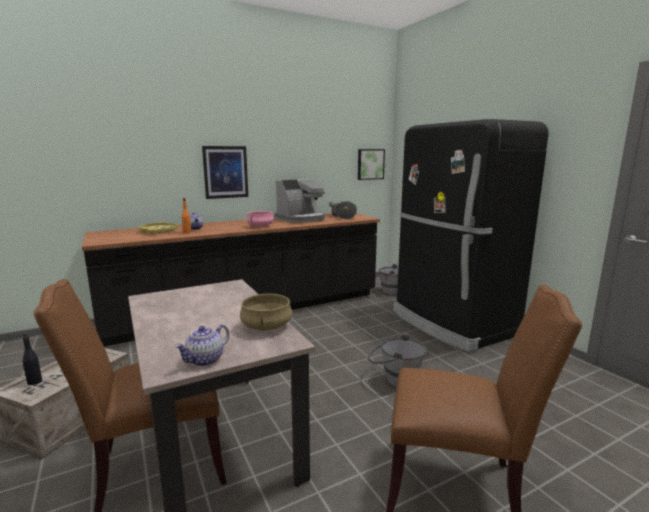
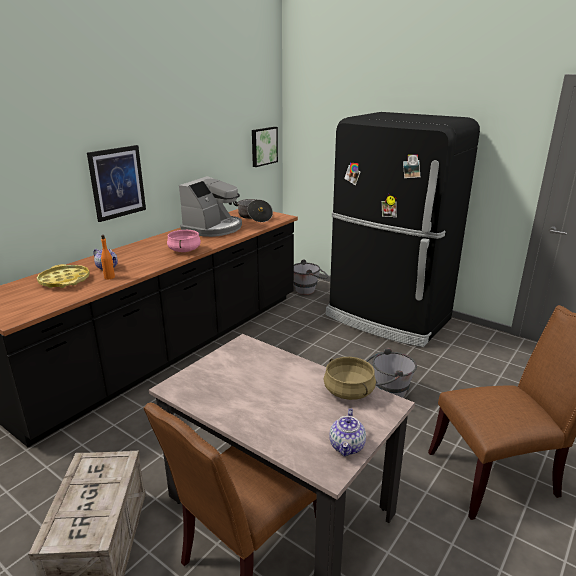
camera: 25 degrees left, 10 degrees up
(34, 382) = (69, 522): black bottle -> none

